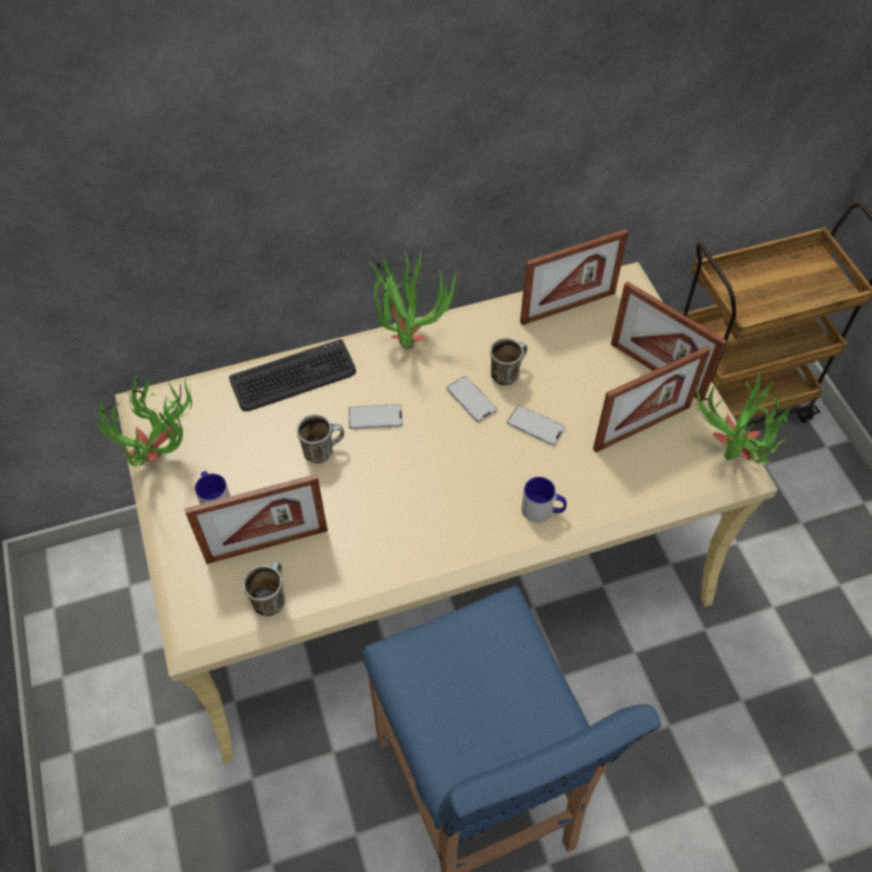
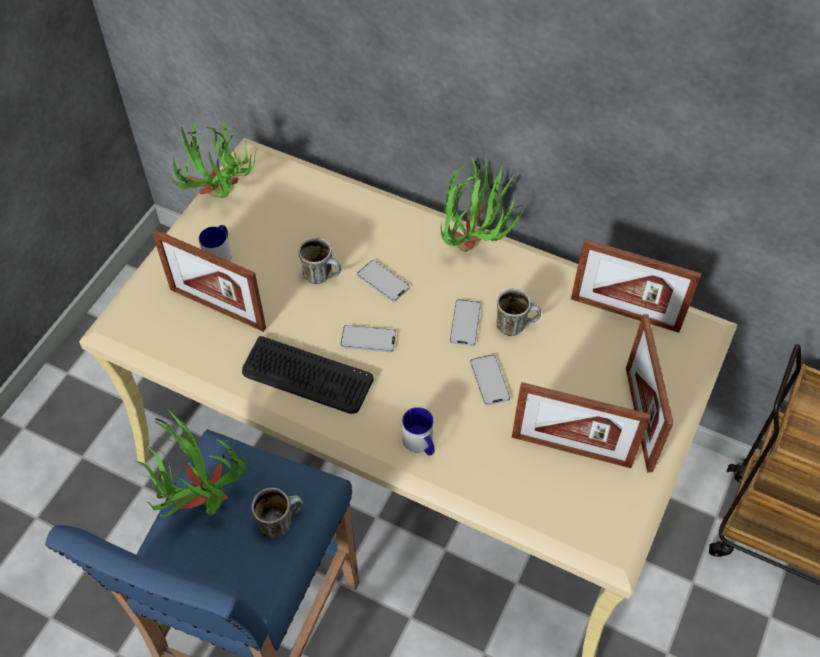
camera: 45 degrees right, 0 degrees up
(270, 597) = (181, 343): mug -> mug (280, 521)
(293, 377) = (361, 210): keyboard -> keyboard (307, 376)
(416, 469) = (368, 339): none -> phone
(728, 460) = (612, 534): potted plant -> potted plant (200, 503)

